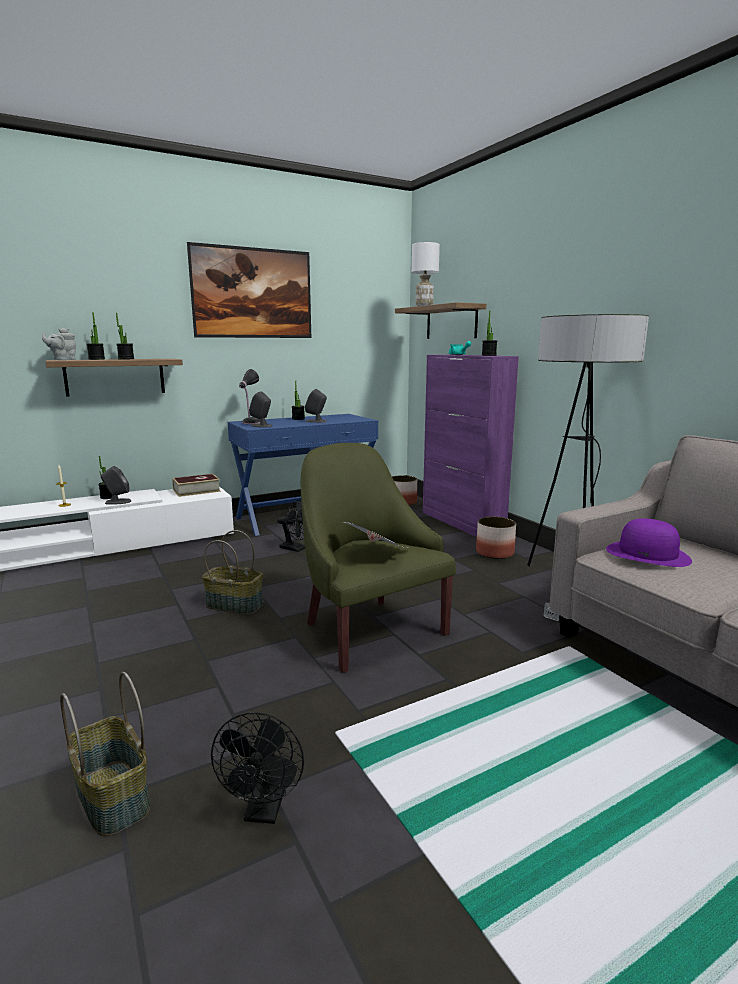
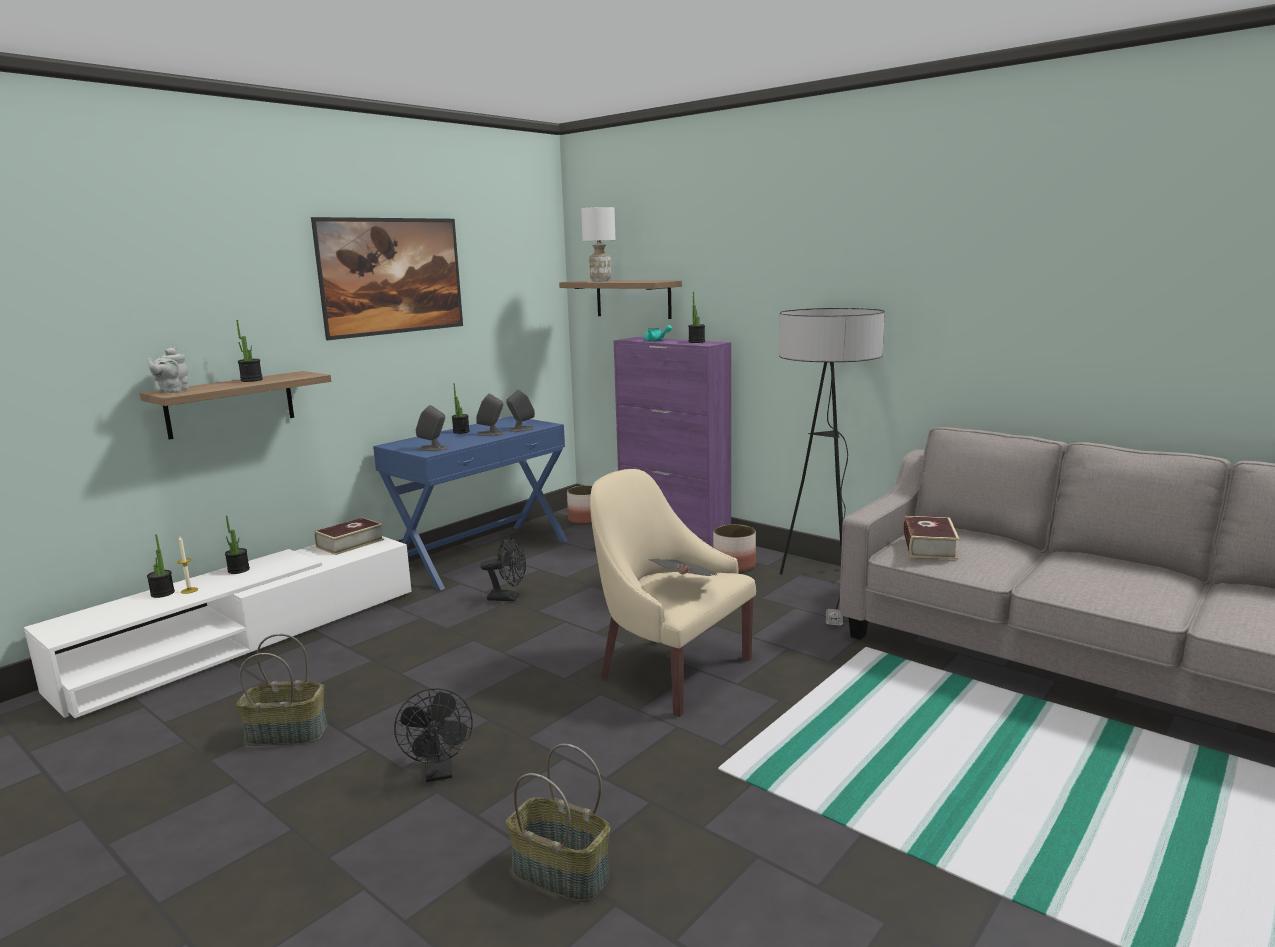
camera: 20 degrees left, 0 degrees up
(96, 359) = (211, 384): potted plant -> potted plant (162, 593)
(117, 502) = (263, 574): grey speaker -> grey speaker (521, 429)
(235, 605) = (499, 675): basket -> basket (288, 733)
(251, 423) = (410, 445): table lamp -> none
(265, 810) = (710, 842): black fan -> black fan (439, 772)
(369, 629) = (670, 670): green armchair -> beige armchair
(648, 554) = (929, 546): purple hat -> book

